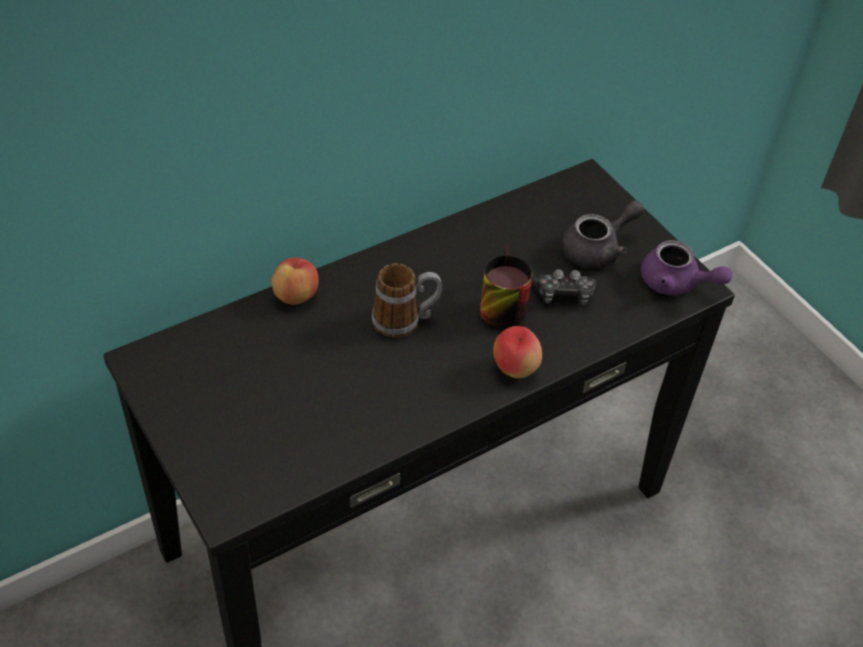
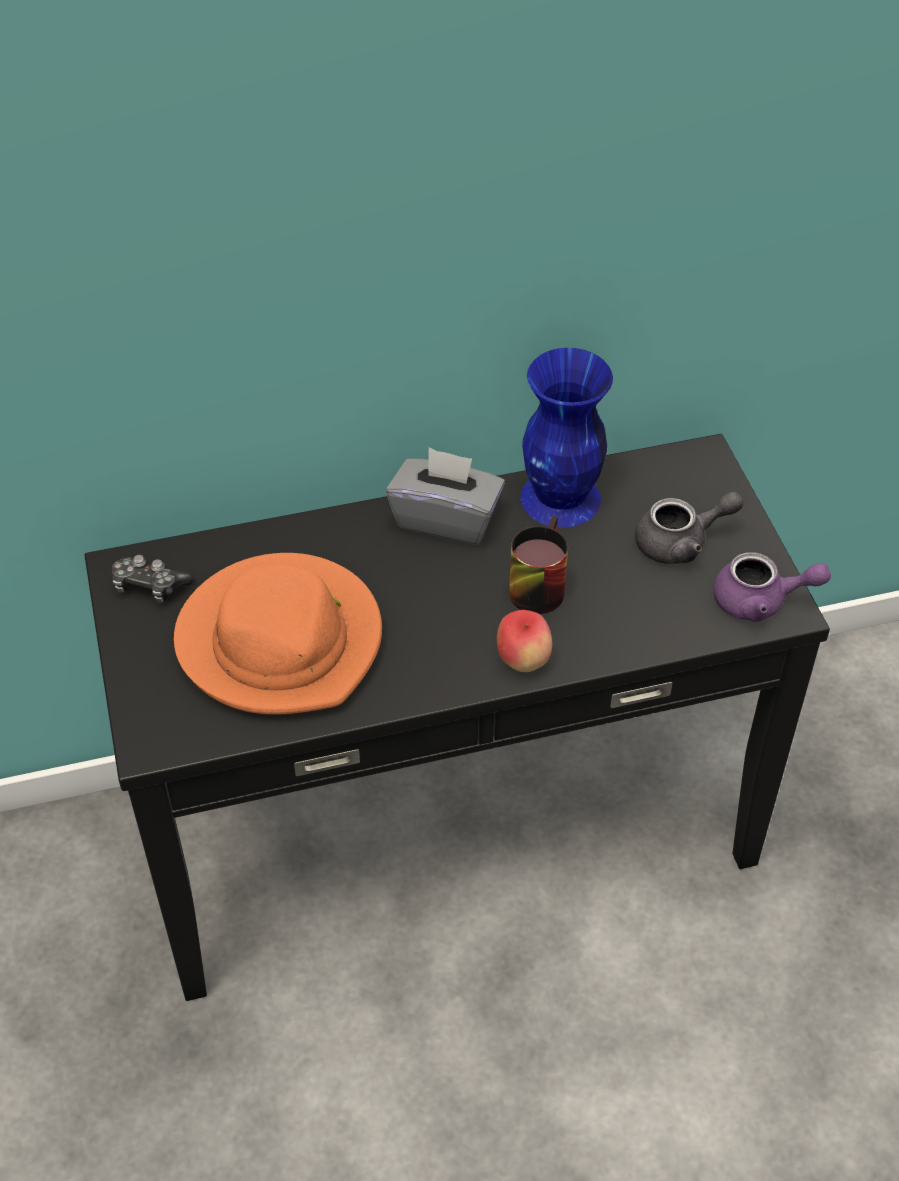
camera: 20 degrees right, 0 degrees up
(296, 295) = (310, 530): apple -> none
(308, 394) = (282, 641): none -> orange hat
(405, 320) = (420, 581): mug -> none
(406, 265) = (446, 519): none -> grey tissue box
(490, 232) = (560, 499): none -> blue vase
(563, 294) = (617, 587): game controller -> game controller (149, 586)
(676, 284) = (760, 601): purple teapot -> purple teapot turned 45 degrees counterclockwise

